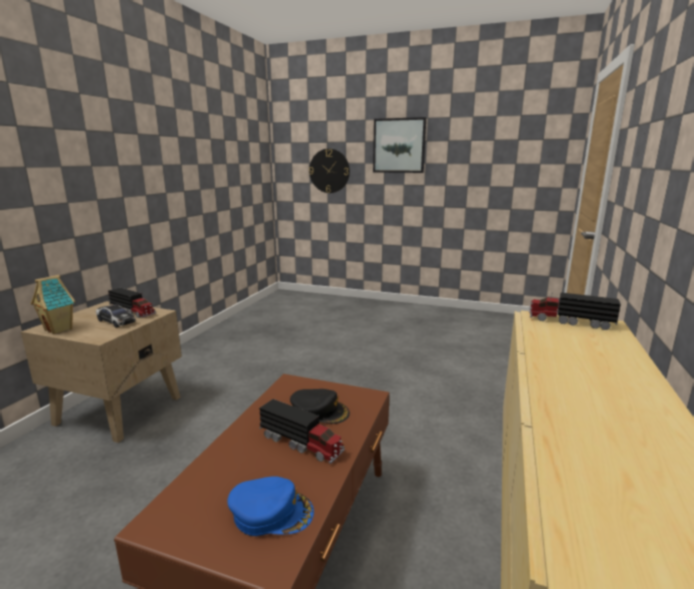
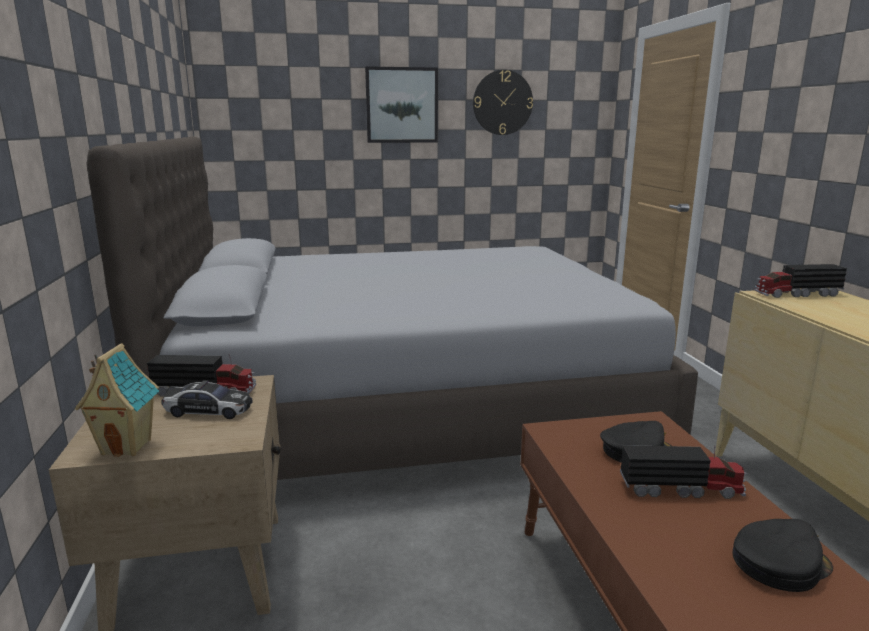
camera: 30 degrees left, 0 degrees up
(271, 512) = (779, 562): blue cap -> black cap
(324, 354) = (406, 405): none -> grey bed
(329, 171) = (298, 141): wall clock -> wall clock (502, 102)

